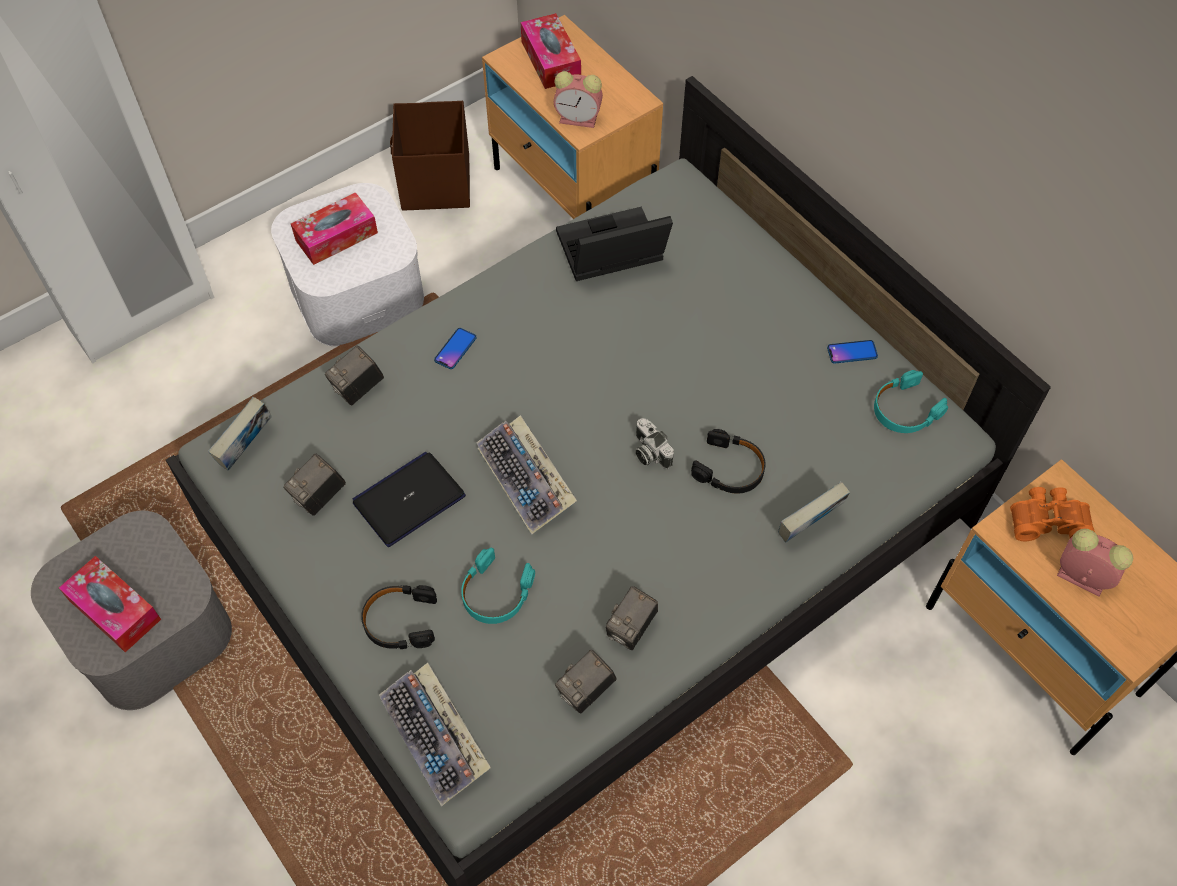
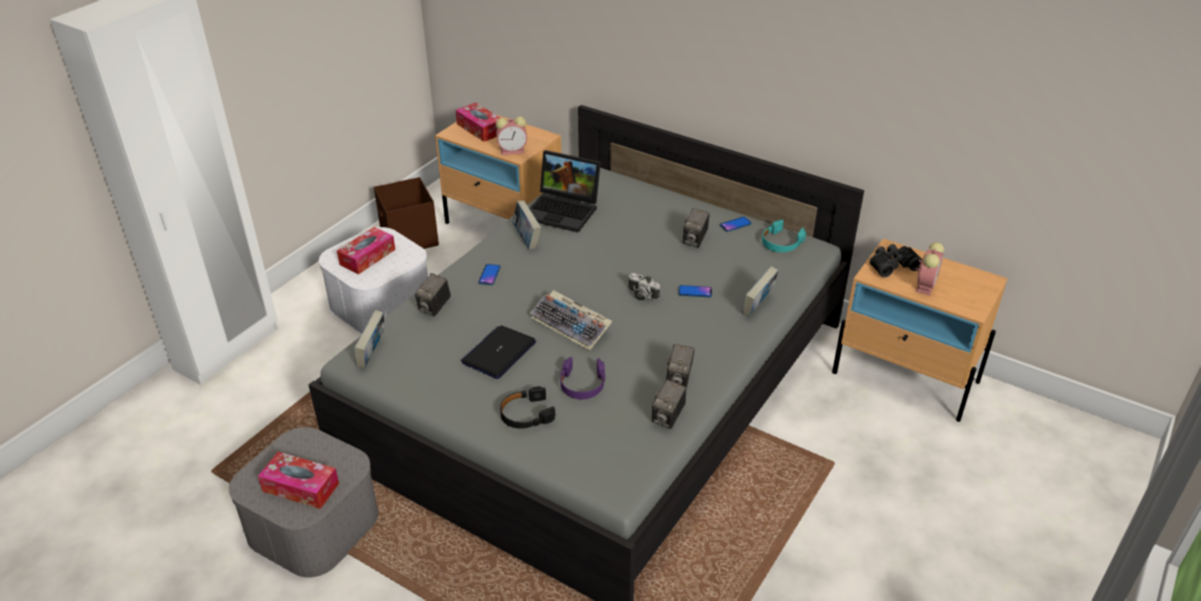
camera: 20 degrees left, 20 degrees down
(319, 497) = (436, 366): camera -> camera (695, 240)
(437, 738) = (584, 466): keyboard -> none
(495, 593) = (582, 384): turquoise headphones -> purple headphones
(534, 295) = (527, 239): none -> book
(610, 254) = (564, 210): laptop -> laptop turned 120 degrees counterclockwise
(730, 469) = (695, 292): black headphones -> phone
(1047, 519) = (892, 265): orange binoculars -> black binoculars
(1079, 577) = (925, 285): alarm clock -> alarm clock turned 105 degrees clockwise

